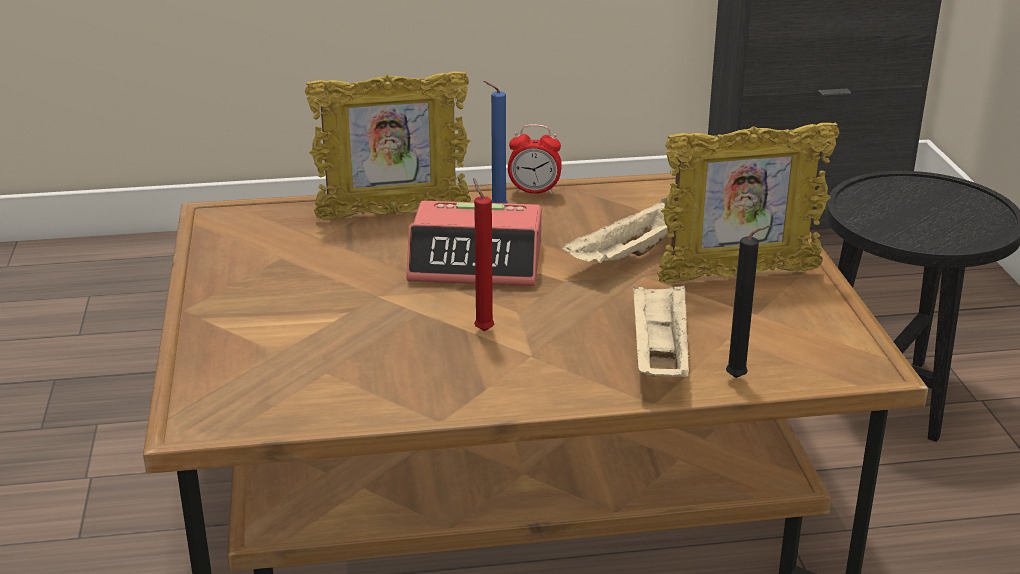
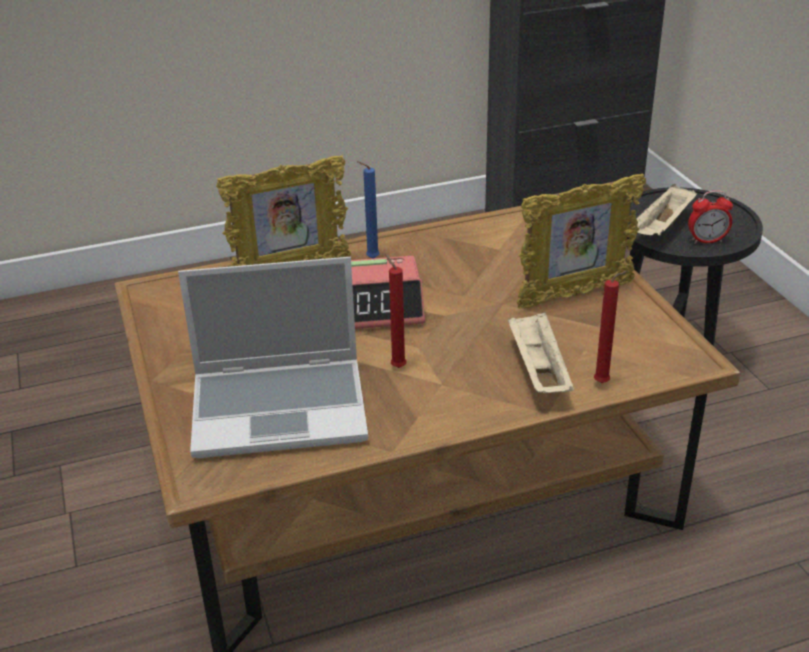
camera: 10 degrees left, 5 degrees up
(323, 358) = (281, 408): none -> laptop
(534, 191) = (395, 239): alarm clock -> alarm clock (707, 241)
(627, 256) = (485, 288): beige tray -> beige tray (661, 228)
(739, 378) = (604, 383): black candle -> red candle

